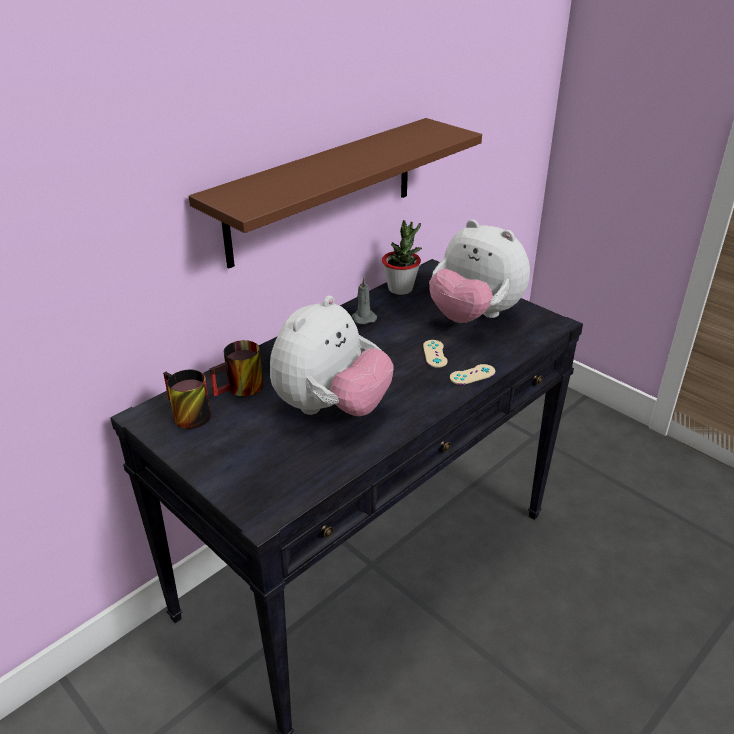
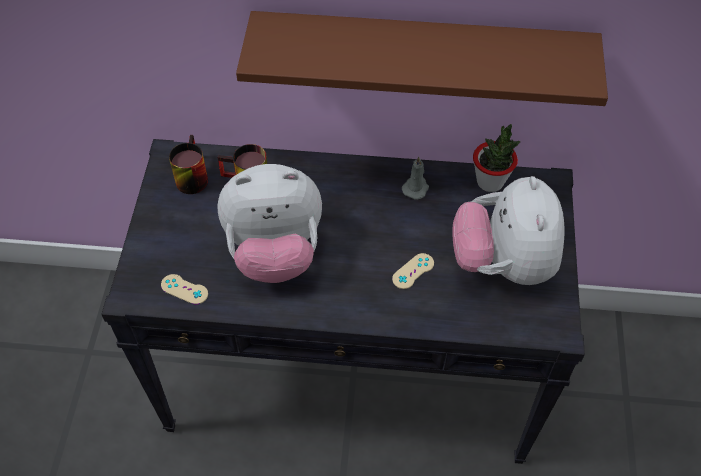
camera: 50 degrees right, 20 degrees up
(472, 375) = (408, 316): beige game controller -> beige game controller (184, 289)

